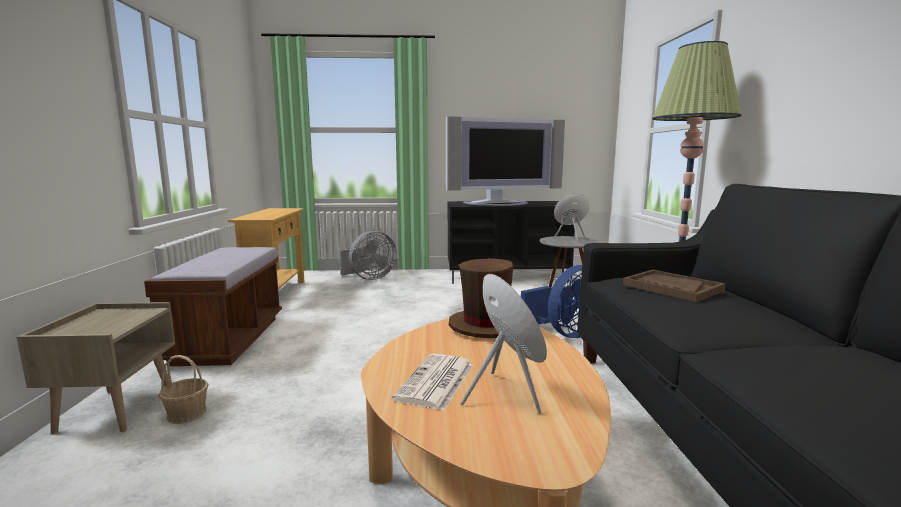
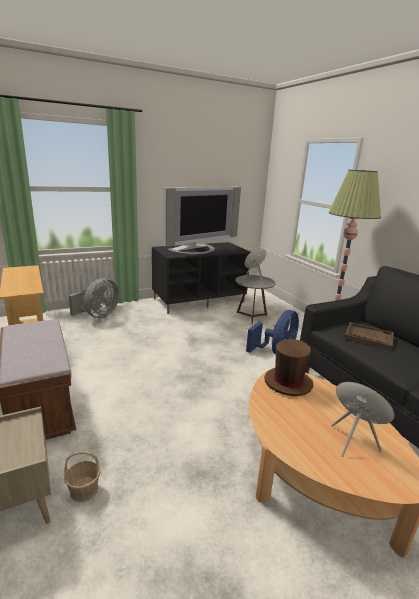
camera: 25 degrees left, 10 degrees up
(436, 382) = (312, 442): newspaper -> none

